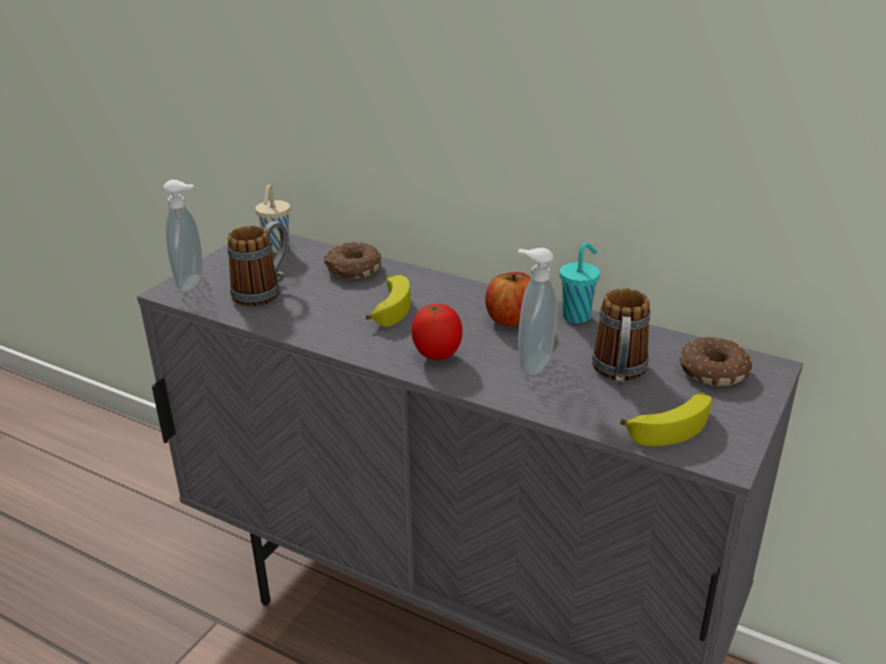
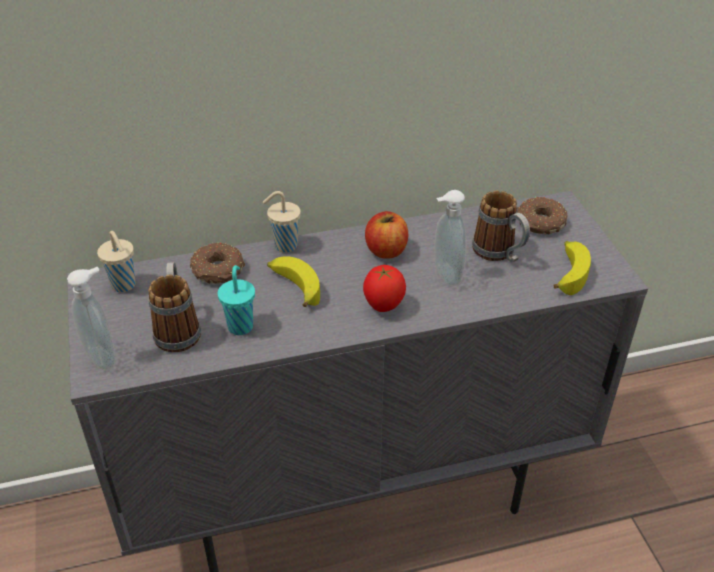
camera: 45 degrees left, 10 degrees up
(430, 277) = (284, 246): none -> beige cup
(577, 316) = (421, 225): turquoise cup -> turquoise cup (240, 325)

